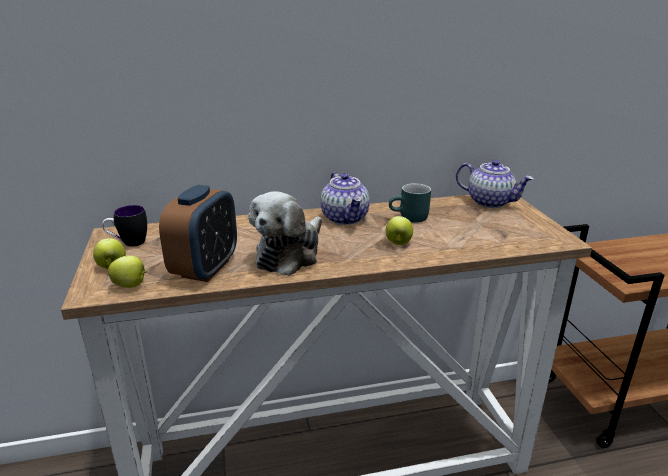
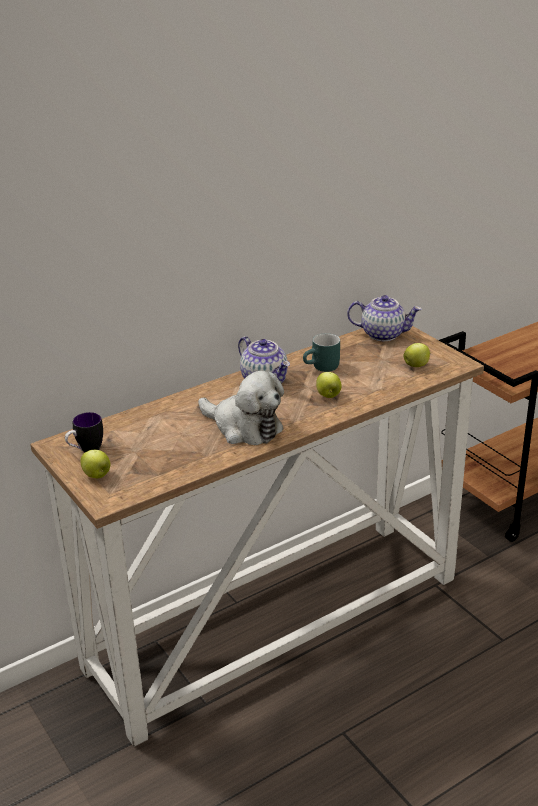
camera: 20 degrees left, 5 degrees up
(131, 285) = (134, 487): apple -> apple (416, 365)
(205, 269) = (183, 457): alarm clock -> none
(290, 254) = (244, 427): plush toy -> plush toy turned 60 degrees counterclockwise

